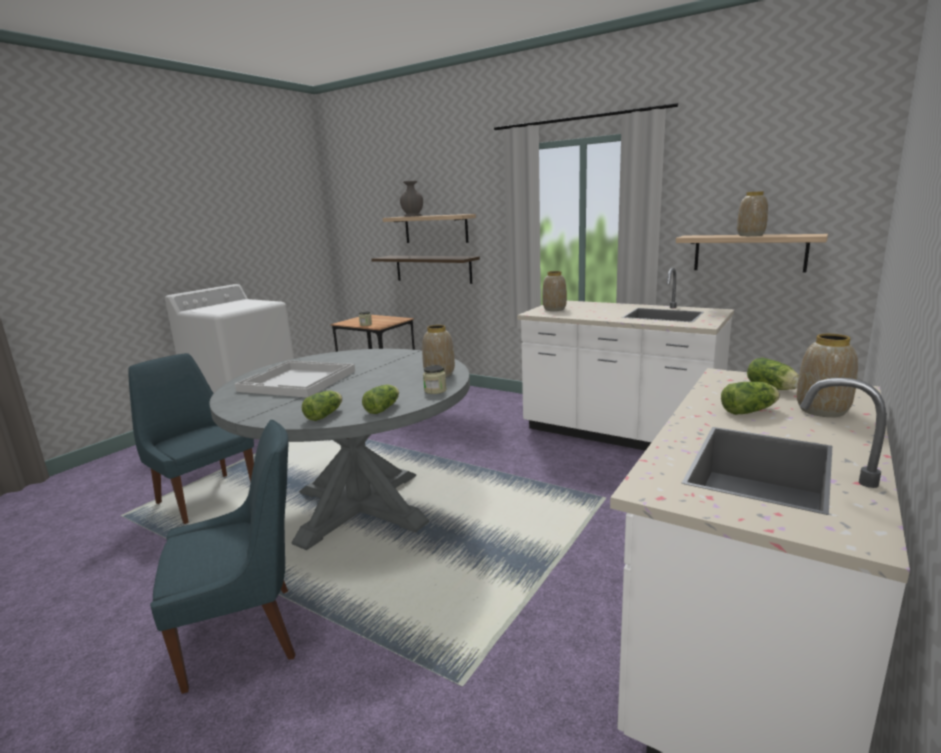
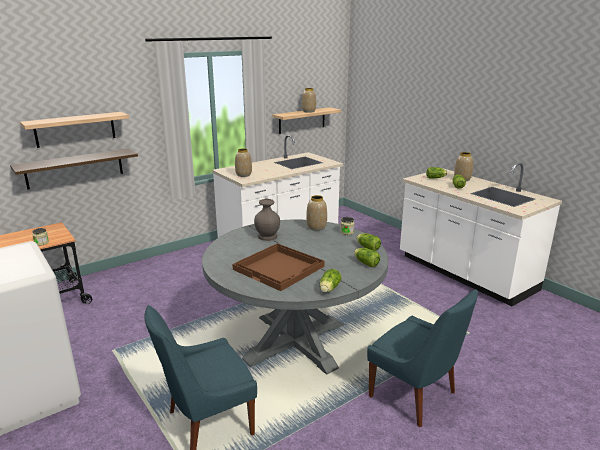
camera: 70 degrees left, 5 degrees up
(239, 409) = (328, 289): none -> lettuce
(247, 634) = (415, 396): blue chair -> blue chair turned 135 degrees clockwise
(298, 381) = (279, 268): white tray -> brown tray
(413, 216) = (57, 119): grey vase -> grey vase (267, 236)

